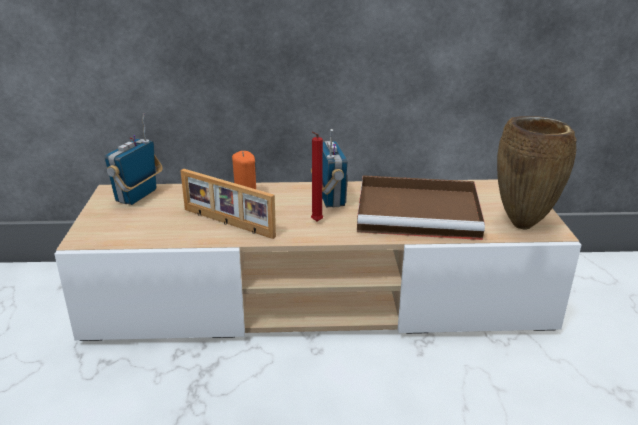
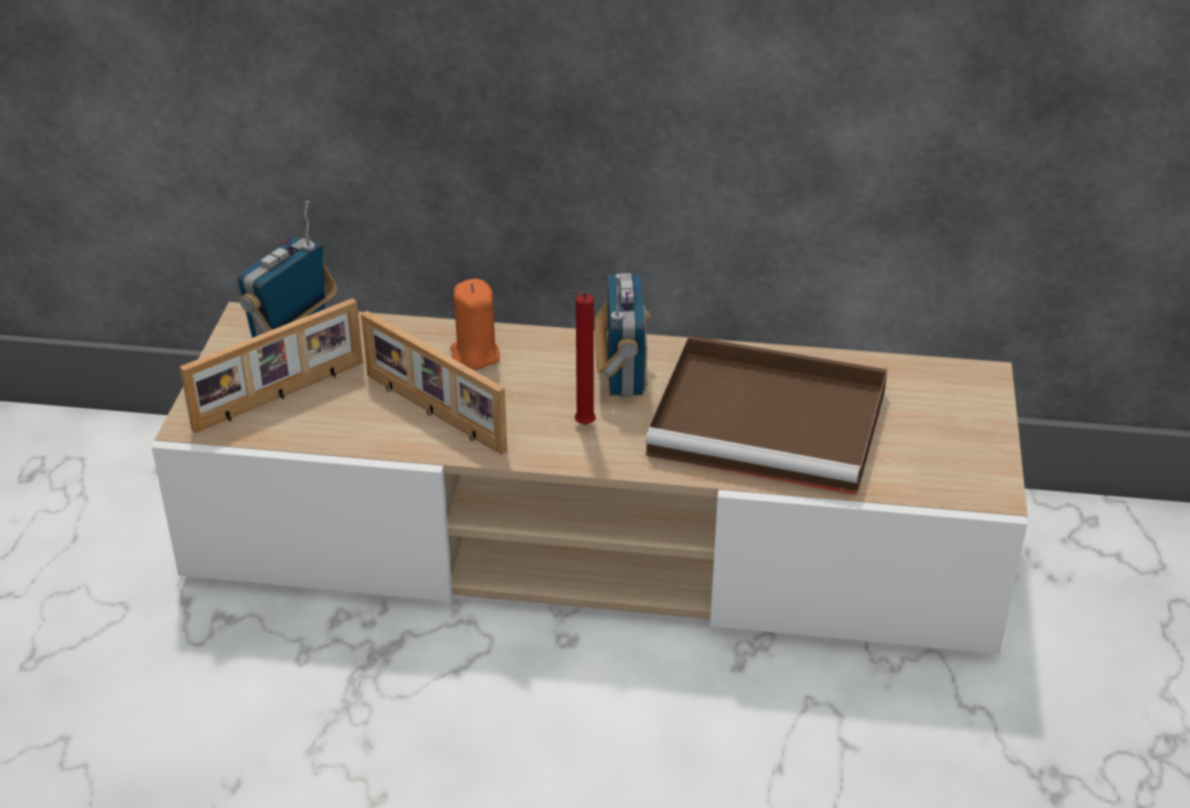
camera: 10 degrees right, 10 degrees up
(134, 223) = (281, 396): none -> picture frame
(523, 225) = (945, 470): brown vase -> none

